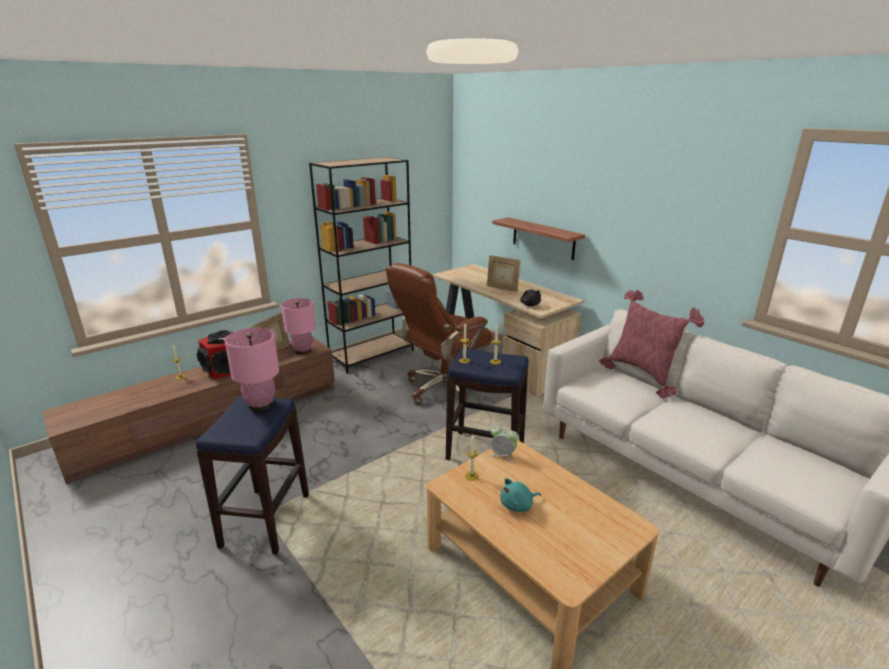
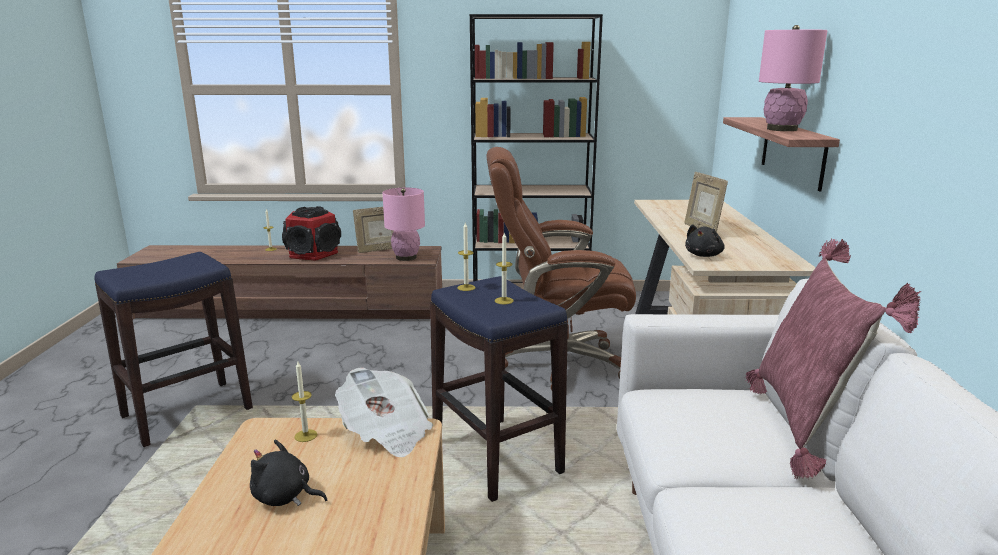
camera: 40 degrees right, 5 degrees down
(260, 405) = (193, 262): pink table lamp -> pink table lamp (781, 129)
(503, 455) = (386, 433): alarm clock -> newspaper
(518, 505) = (285, 497): turquoise plush toy -> black plush toy

